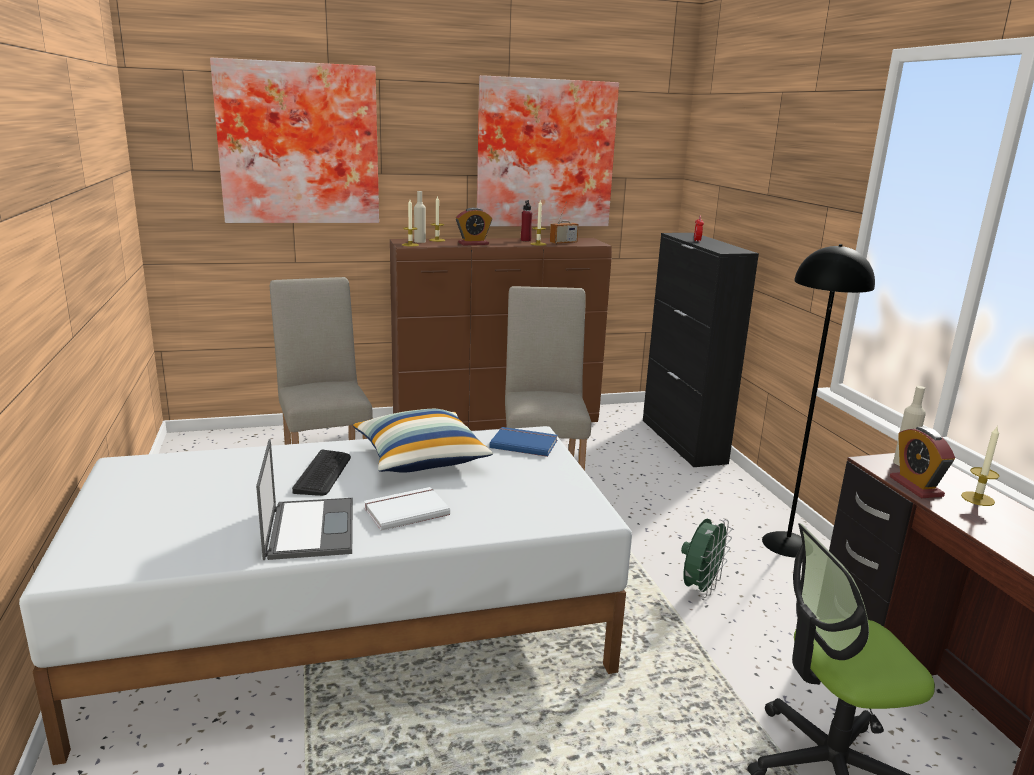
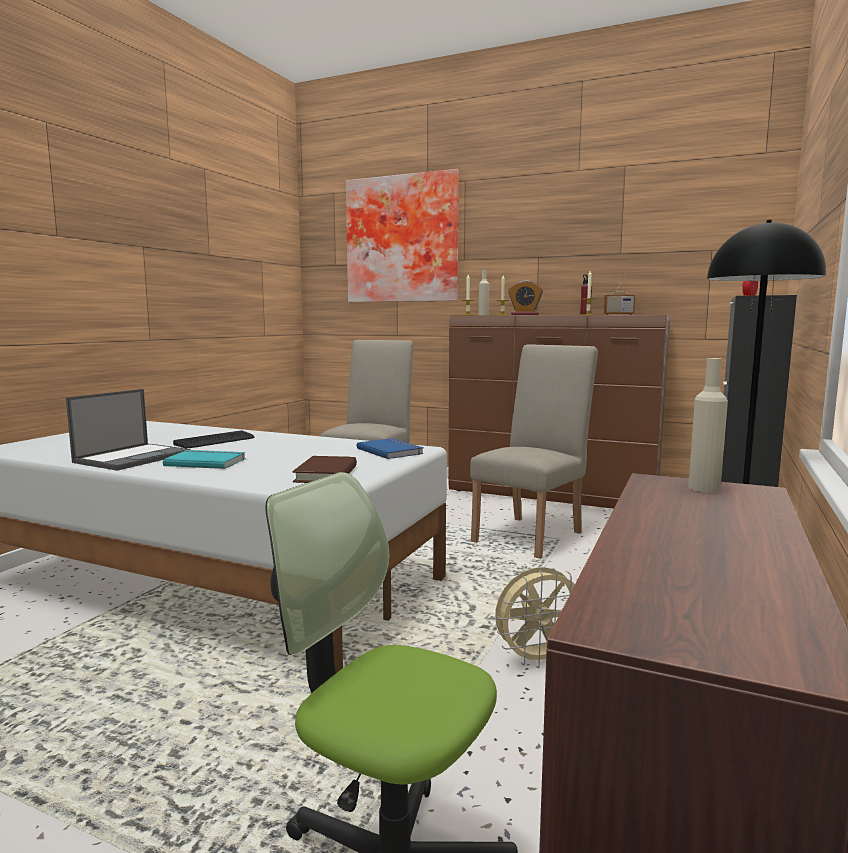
camera: 40 degrees right, 10 degrees down
(405, 510) = (206, 462): white book -> turquoise book
(420, 458) = (293, 445): pillow -> none
(544, 154) = (614, 231): picture -> none
(550, 493) = (326, 474): none -> brown book
(700, 588) = (539, 659): green fan -> beige fan
(916, 486) = (654, 503): alarm clock -> none
(977, 499) = (731, 529): candle -> none

